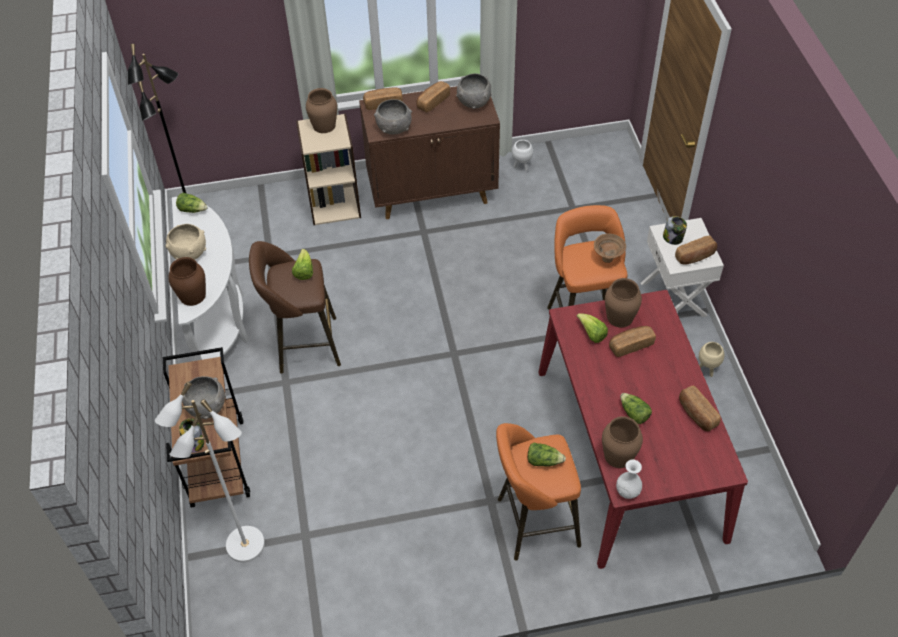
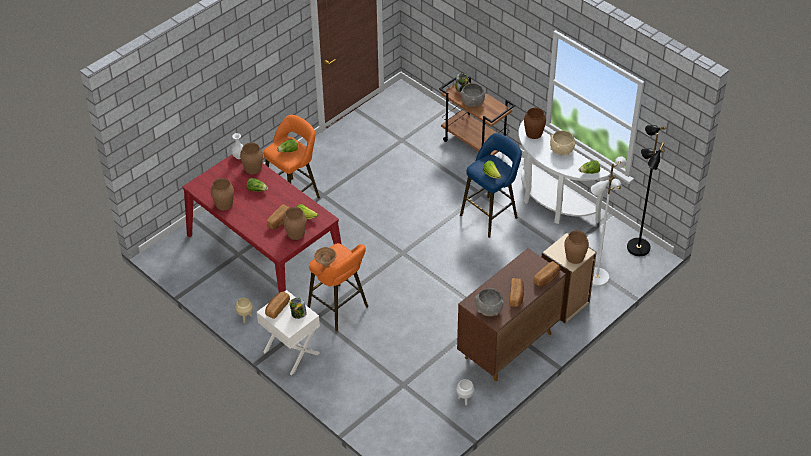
camera: 145 degrees right, 5 degrees down
(245, 546) = (425, 123): white floor lamp -> white floor lamp (596, 277)
(303, 345) = (491, 215): brown stool -> blue stool
(394, 128) = (521, 264): grey bowl -> none
(696, 414) = (224, 204): bread -> brown vase

